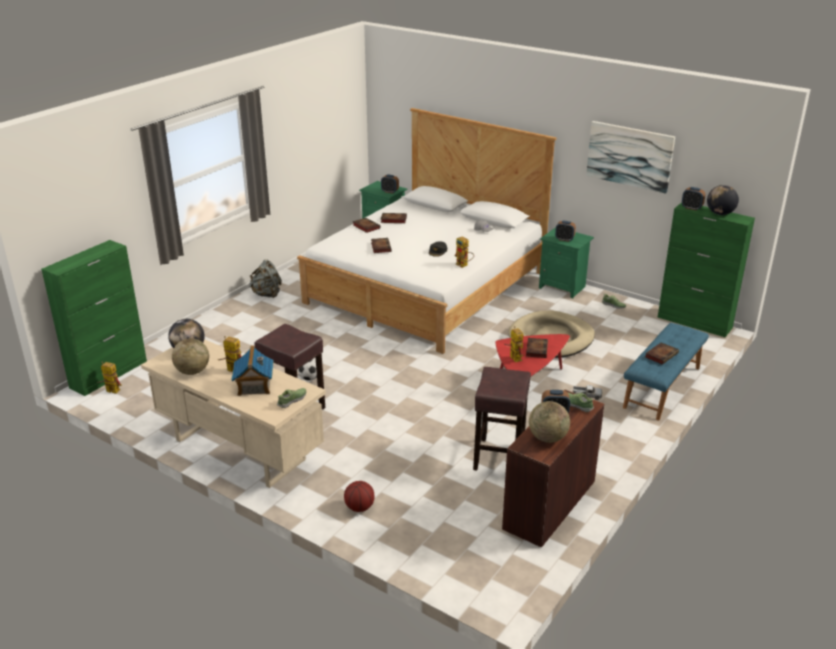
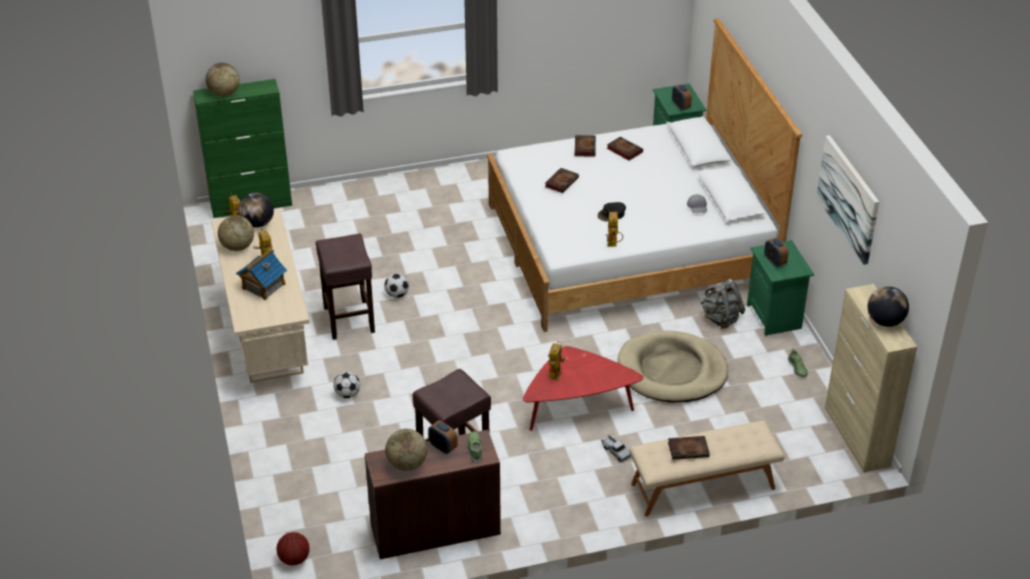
camera: 40 degrees right, 10 degrees up
(75, 261) = (224, 93): none -> globe
(267, 294) = (469, 178): grey backpack -> grey backpack (720, 319)
(292, 400) = (273, 316): shoe -> none
(359, 507) = (292, 440): basketball -> basketball (294, 559)
(360, 455) = (347, 394): none -> football
(536, 349) = (588, 376): book -> none
(663, 387) = (703, 487): blue bench -> beige bench
(691, 208) = (866, 298): alarm clock -> none
(695, 323) = (857, 437): green cabinet -> beige cabinet

